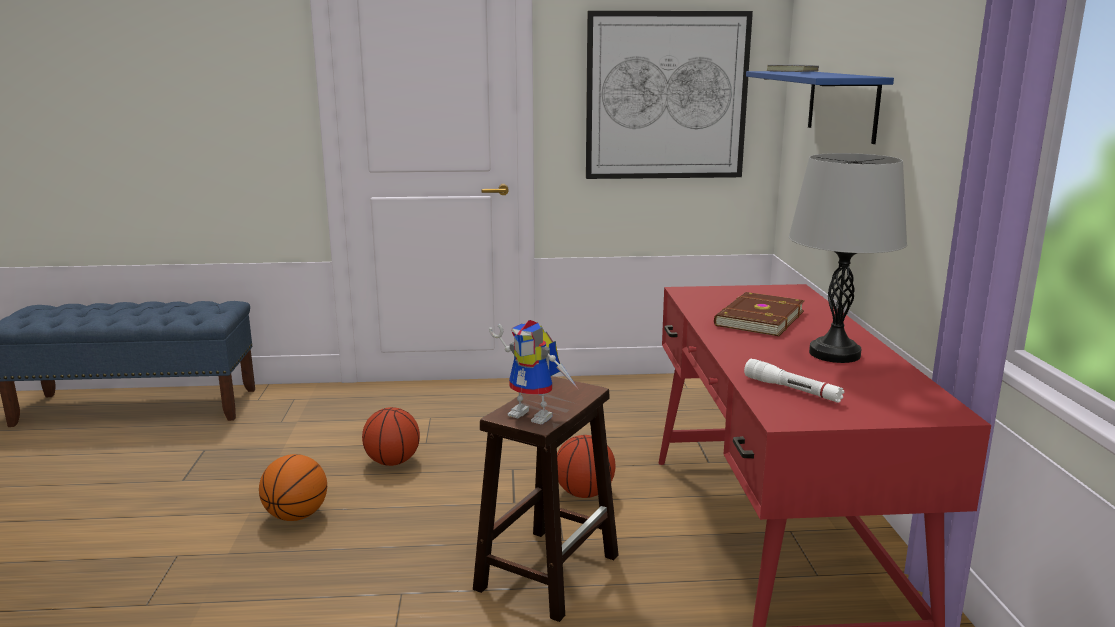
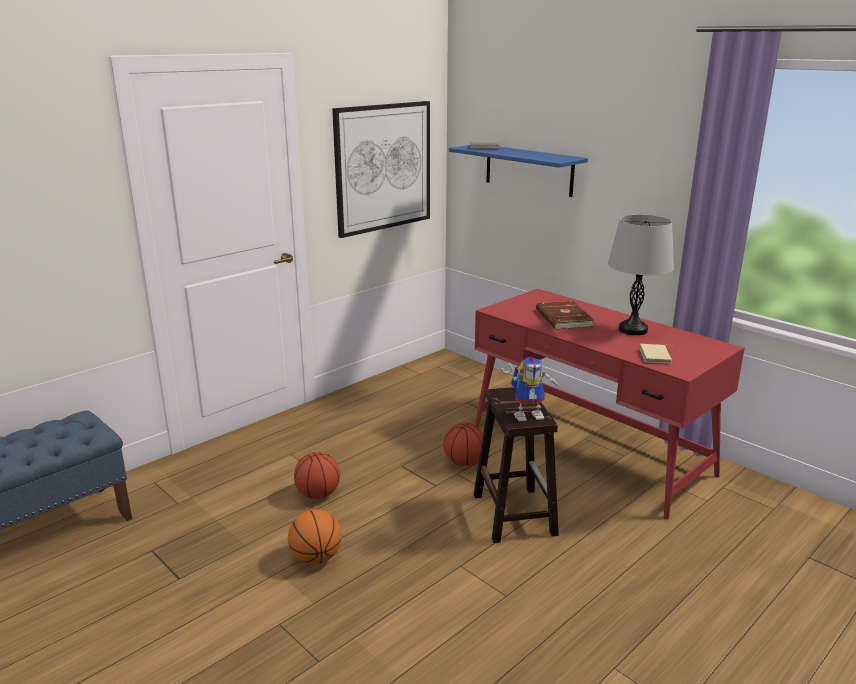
camera: 40 degrees left, 5 degrees up
(792, 390) = (656, 356): white flashlight -> beige book

